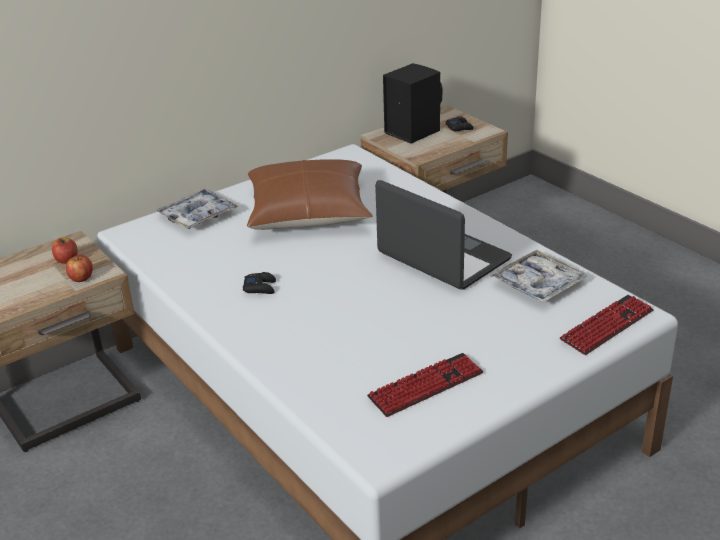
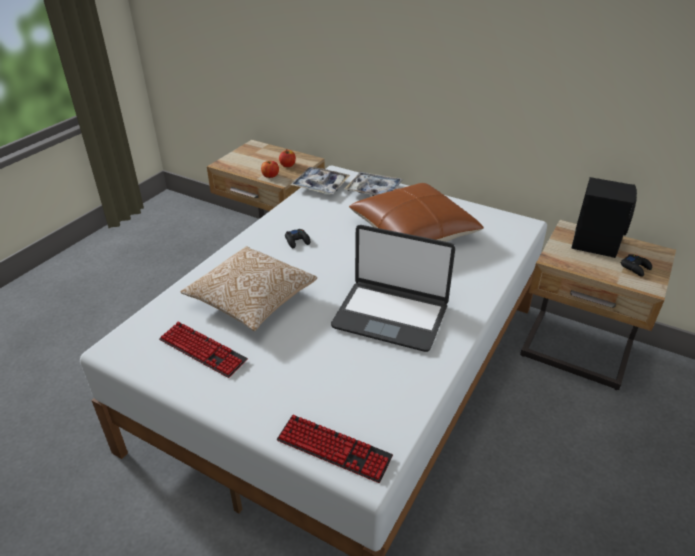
camera: 65 degrees right, 5 degrees up
(356, 339) = (251, 300): none -> pillow
(443, 258) = (390, 315): laptop -> laptop turned 90 degrees clockwise
(538, 284) = (382, 385): tray -> tray (320, 186)

